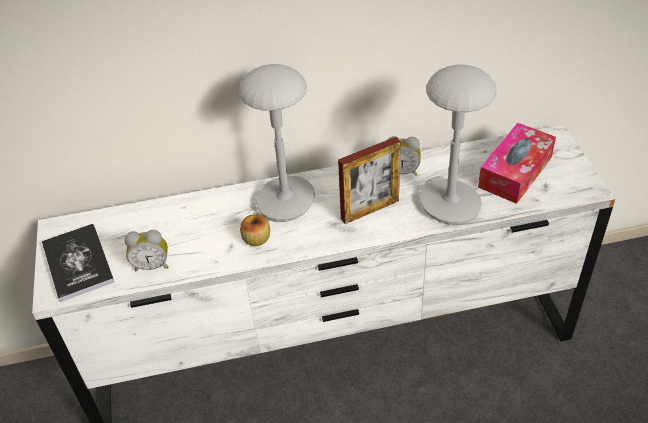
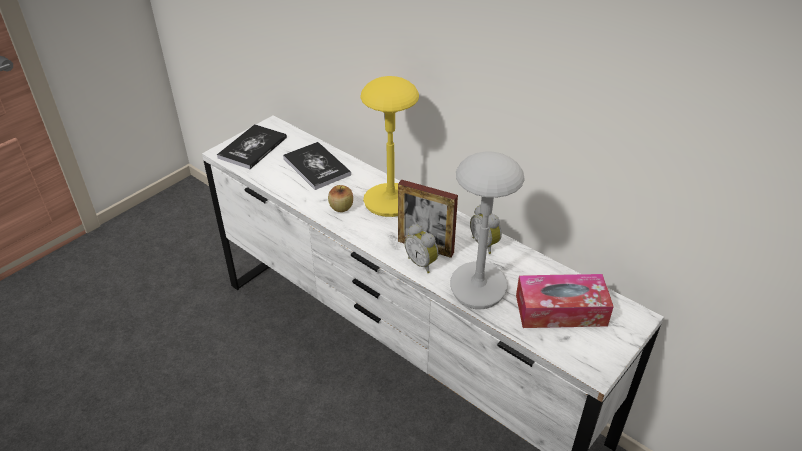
camera: 50 degrees right, 5 degrees down
(152, 265) = (277, 176): alarm clock -> alarm clock (422, 263)
(172, 227) = (316, 166): none -> book
(285, 201) = (391, 202): grey table lamp -> yellow table lamp

